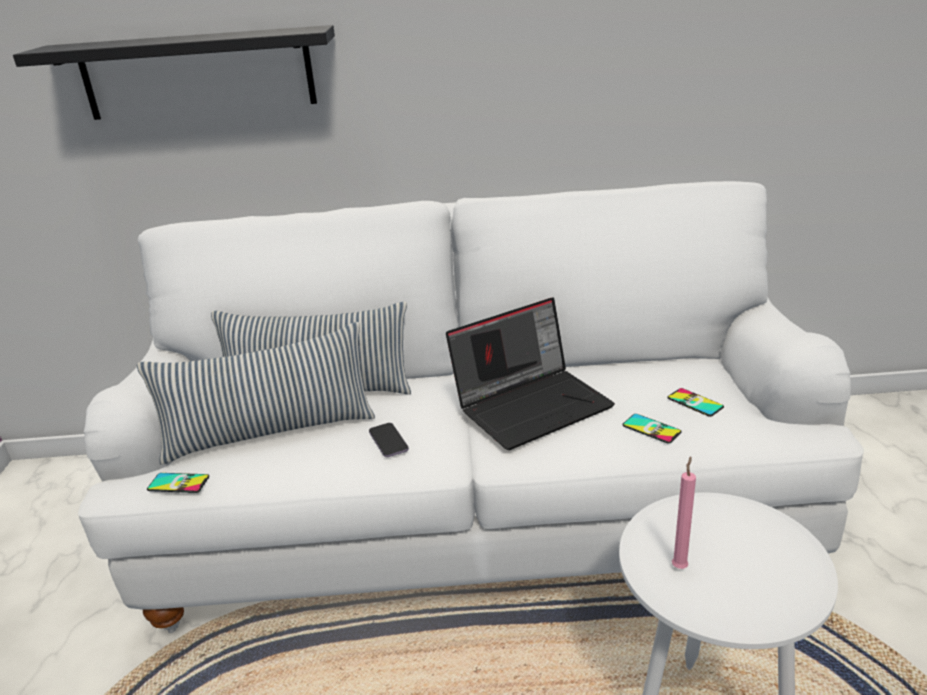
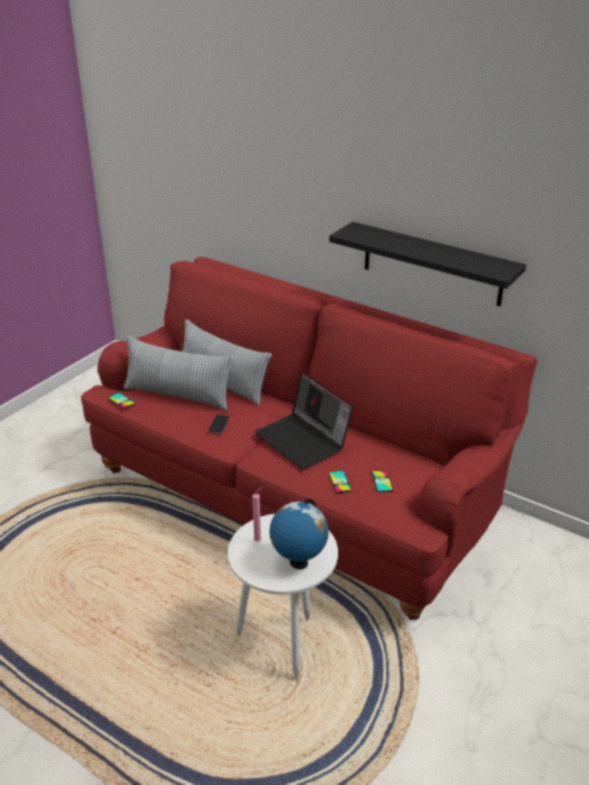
camera: 35 degrees right, 5 degrees up
(198, 74) = (232, 180): black shelf -> black shelf (432, 264)
(475, 514) = (295, 494): white sofa -> red sofa
(532, 404) = (304, 440): laptop -> laptop turned 45 degrees clockwise
(776, 562) = (298, 562): none -> globe

